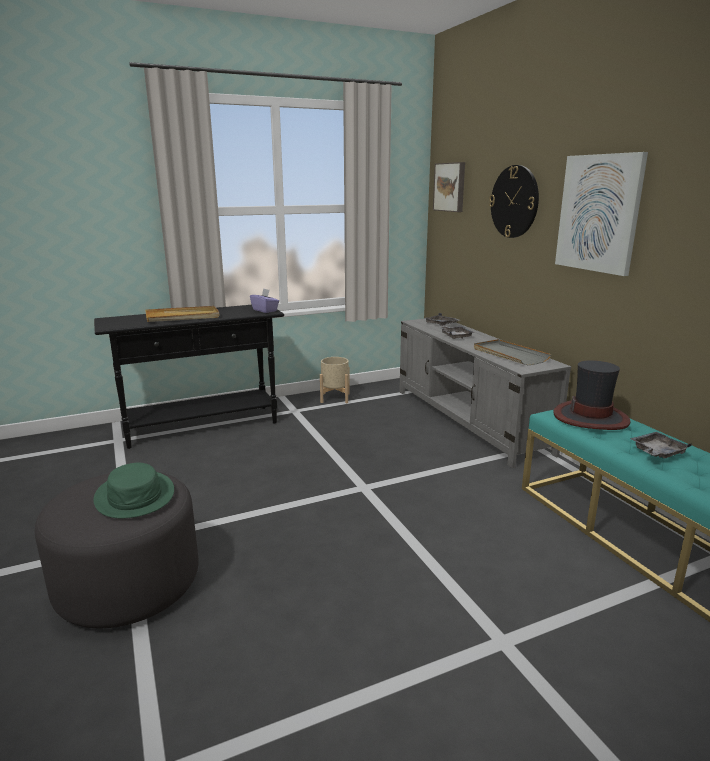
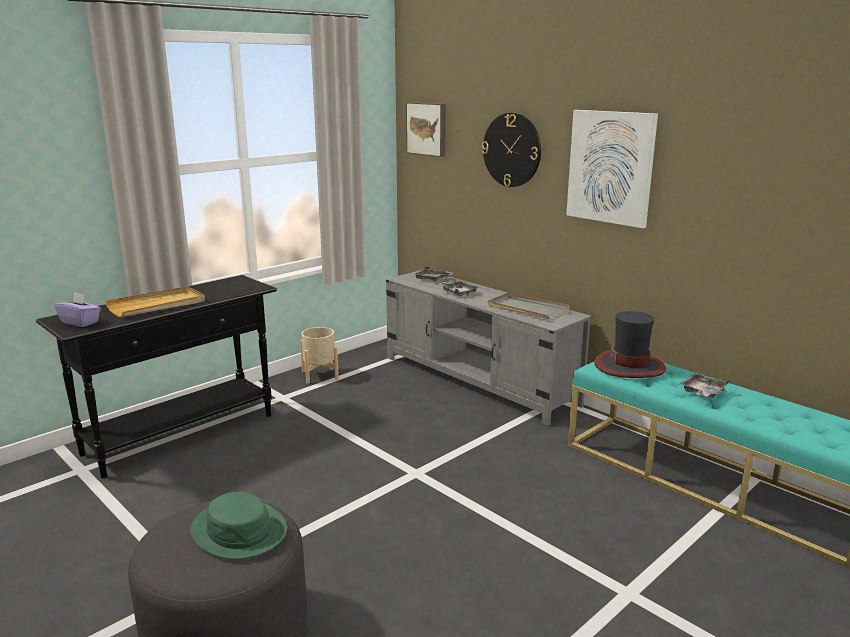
camera: 20 degrees left, 0 degrees up
(265, 310) = (250, 286): purple tissue box -> purple tissue box (80, 322)

